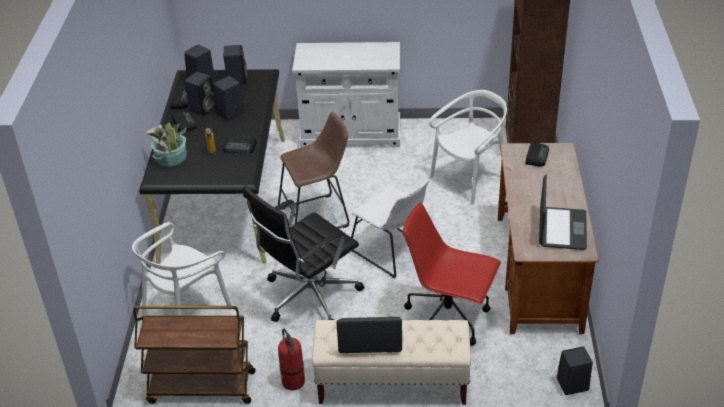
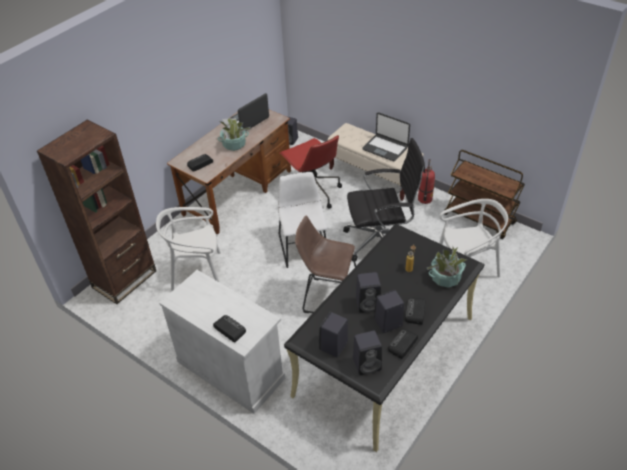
camera: 145 degrees left, 5 degrees up
(240, 147) = (384, 262): radio -> radio (229, 329)
(532, 194) = (234, 144): none -> potted plant

